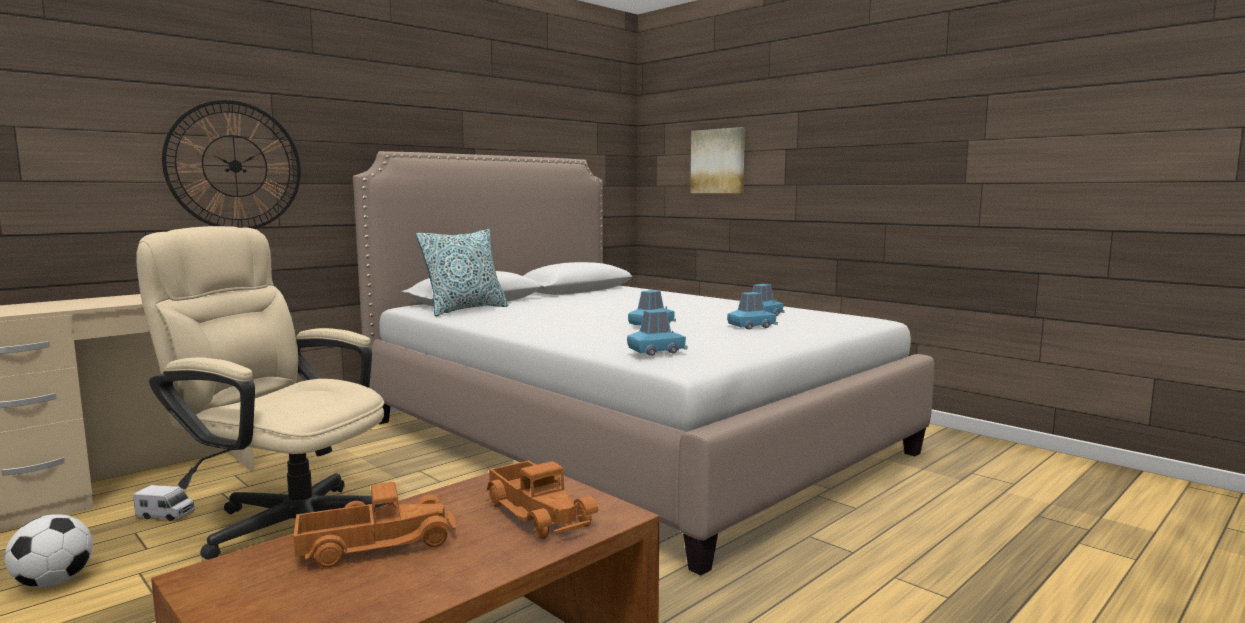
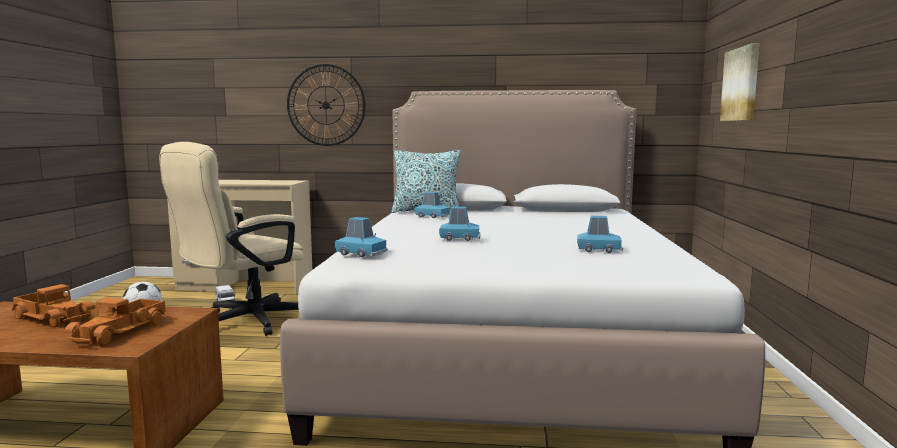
camera: 50 degrees right, 0 degrees up
(286, 522) = (243, 322): beige office chair -> beige office chair turned 120 degrees counterclockwise
(752, 326) = (535, 255): blue toy car -> blue toy car (432, 216)

